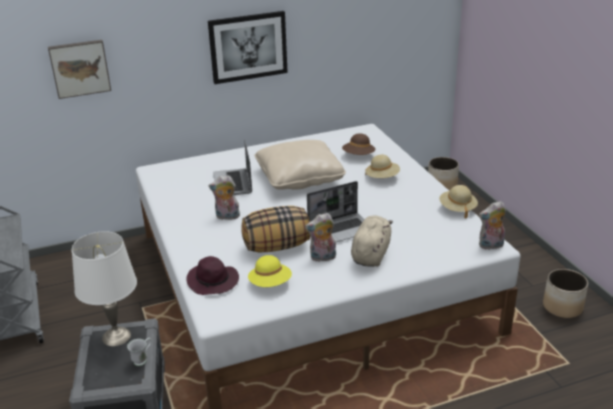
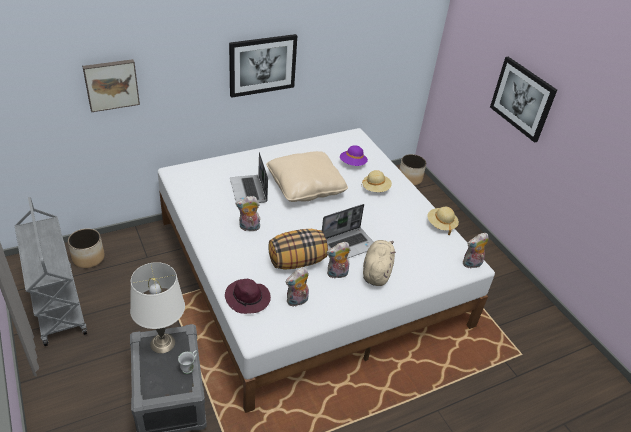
camera: 10 degrees left, 10 degrees up
(270, 284) = (297, 301): yellow hat -> plush toy
(358, 155) = (352, 164): brown hat -> purple hat
(549, 59) = (522, 98): none -> picture
(563, 307) = (513, 301): planter -> planter (89, 258)

